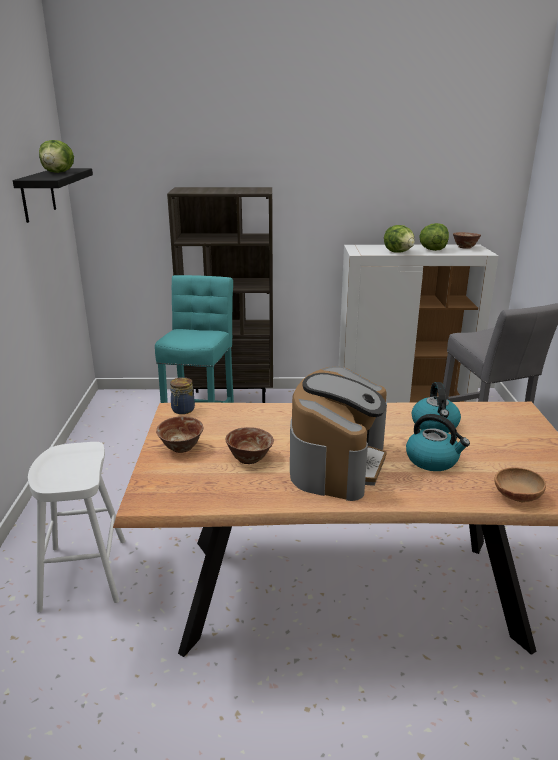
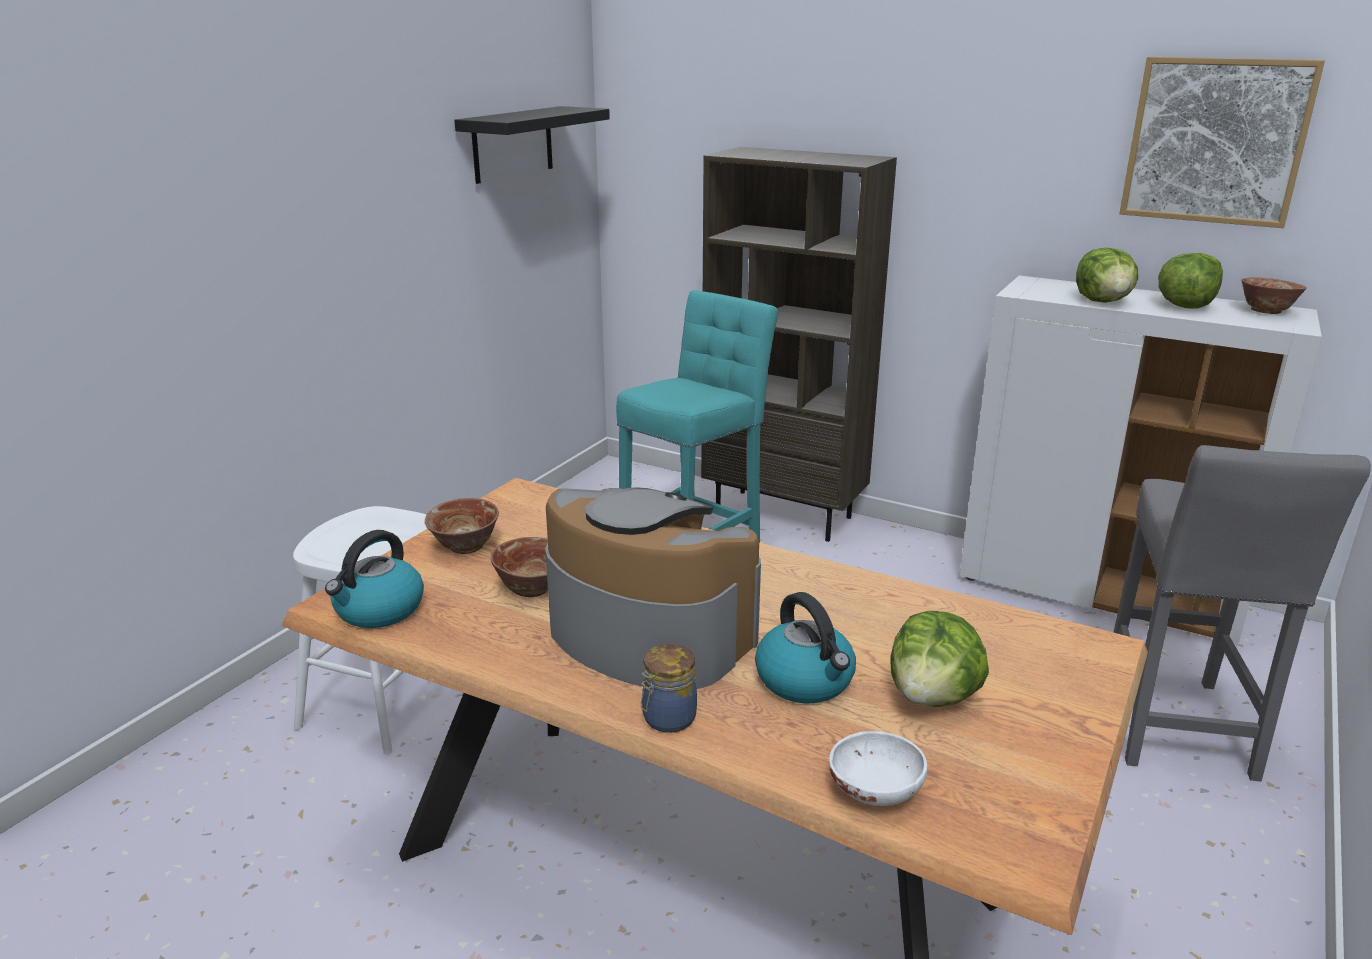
camera: 30 degrees right, 0 degrees up
(58, 172) = (542, 112): lettuce -> lettuce (933, 697)
(182, 410) = (531, 495): jar -> jar (667, 719)
(337, 462) = (647, 634): coffee machine -> coffee machine turned 105 degrees counterclockwise
(430, 169) = (1216, 141): none -> picture
(435, 425) = (887, 627): kettle -> kettle (378, 610)
(515, 497) = (873, 791): brown bowl -> white bowl

